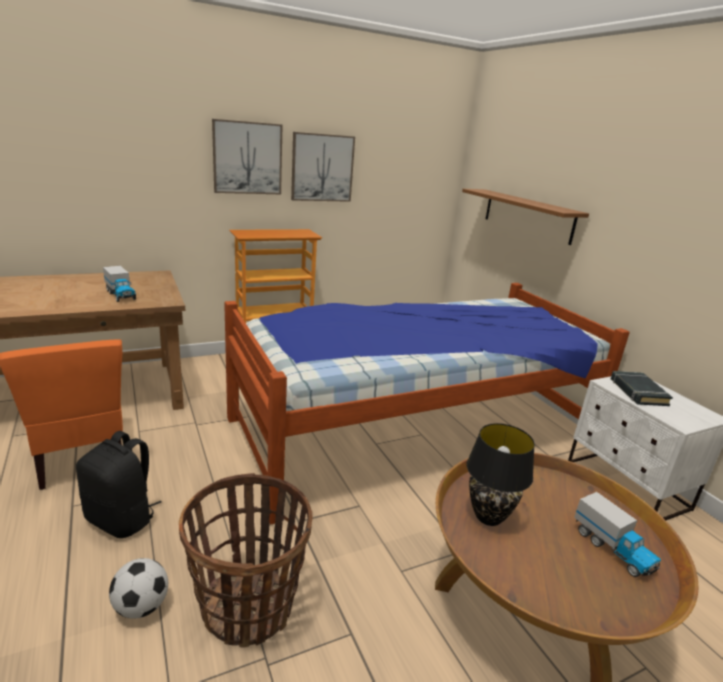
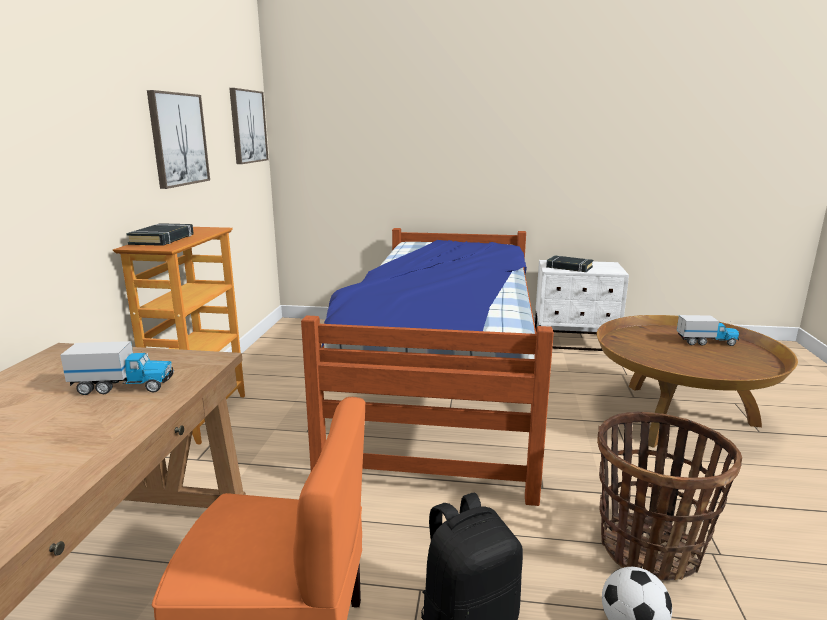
camera: 55 degrees left, 5 degrees down
(247, 158) = (110, 132): picture -> picture (248, 126)
(264, 232) = (163, 239): none -> black book
(489, 516) = (666, 363): black table lamp -> none
(527, 215) = (381, 162): brown shelf -> none

